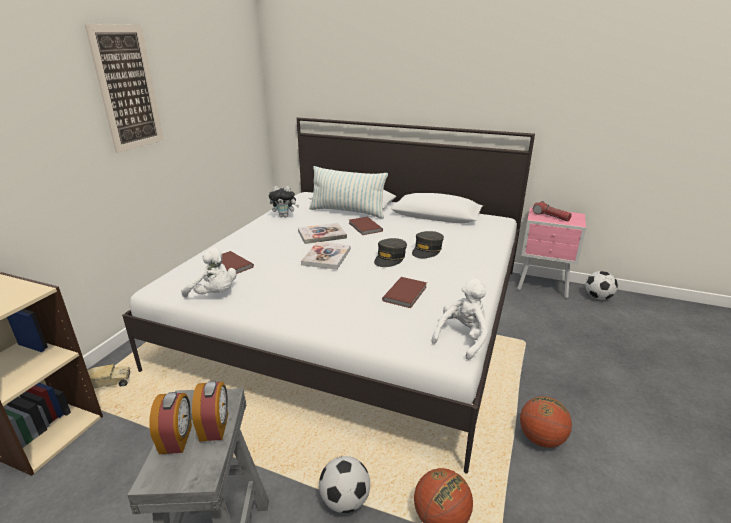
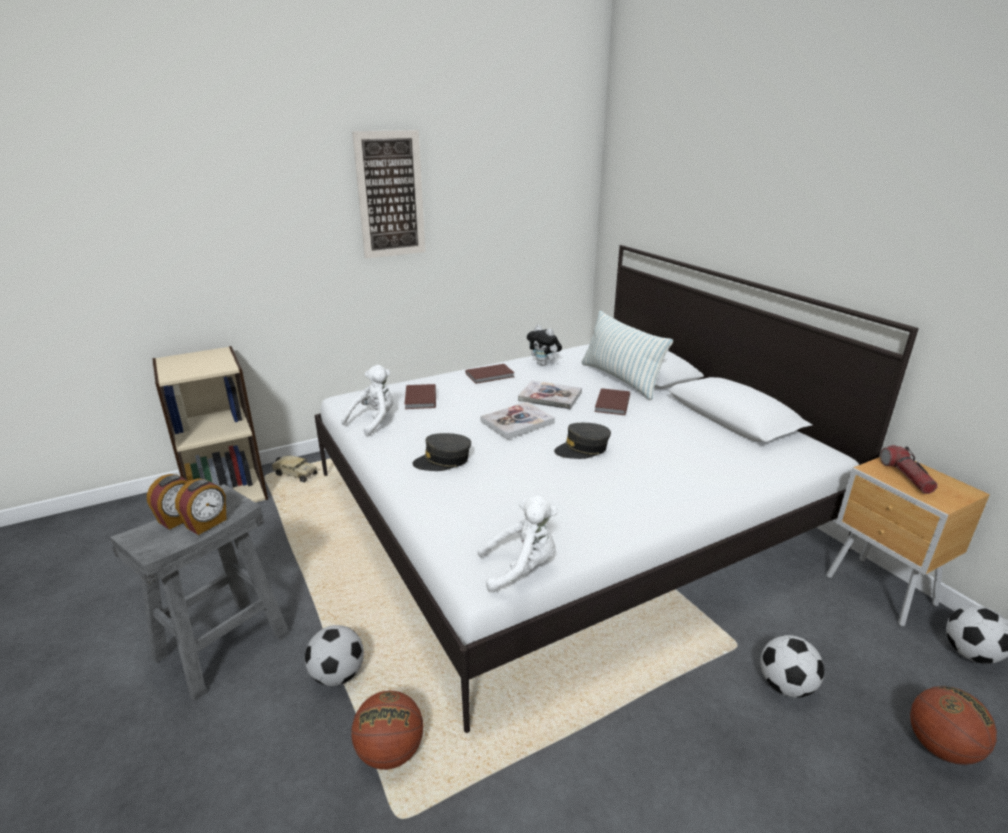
camera: 40 degrees right, 0 degrees up
(214, 294) = (374, 421): white plush toy -> white plush toy turned 120 degrees counterclockwise
(406, 293) = (538, 494): brown book -> brown book (490, 375)
(427, 250) = (642, 456): grey cap -> grey cap (443, 461)
(541, 439) = (596, 763): basketball -> basketball (941, 747)
(544, 287) = (881, 592): pink nightstand -> brown nightstand
(562, 349) = (785, 686): none -> football

